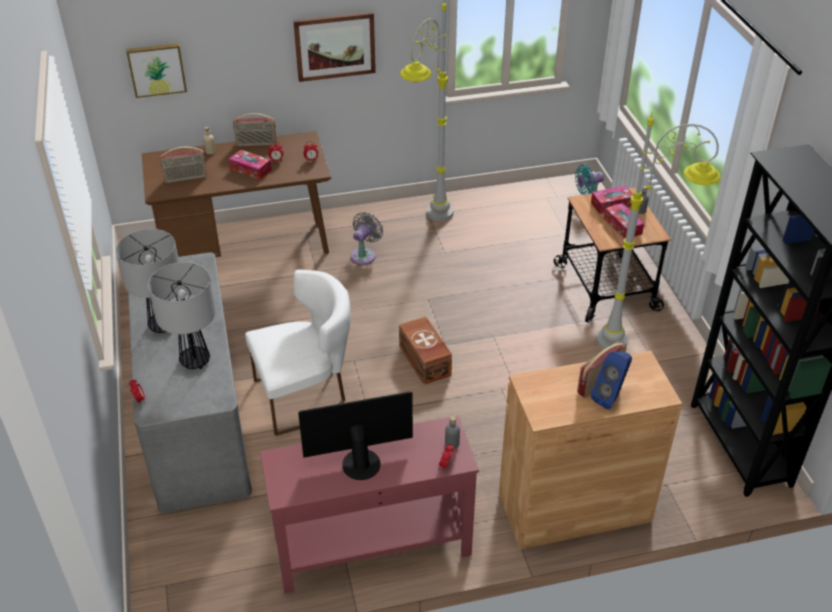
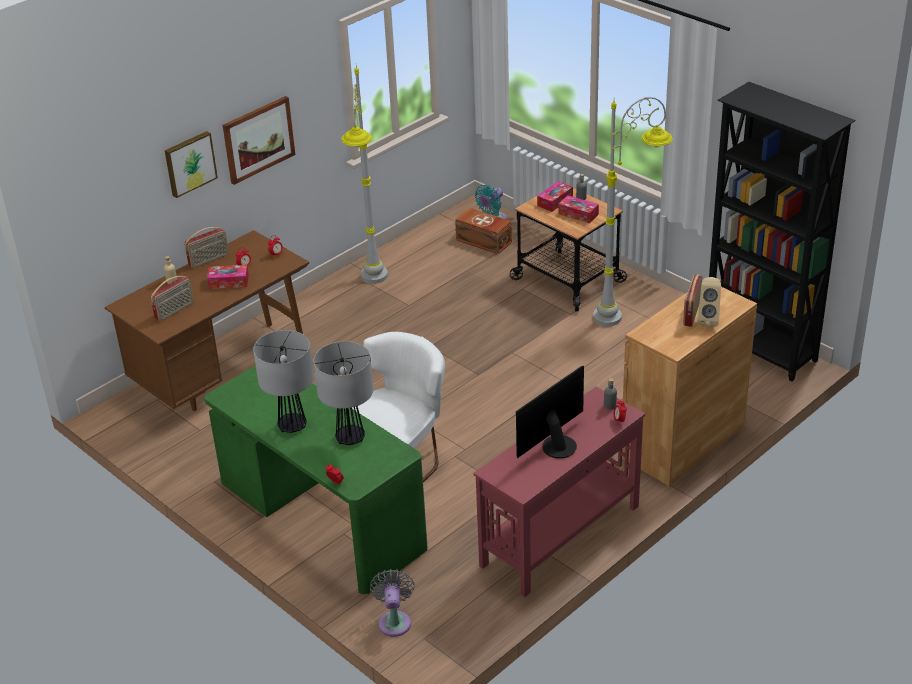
camera: 30 degrees left, 5 degrees down
(157, 69) = (110, 212): picture -> picture (189, 163)
(195, 418) = (320, 517): grey desk -> green desk
(364, 255) = (340, 334): grey fan -> grey fan (394, 621)
(424, 361) = (473, 393): brown storage box -> brown storage box (484, 241)
(610, 398) = (708, 319): blue speaker -> beige speaker

